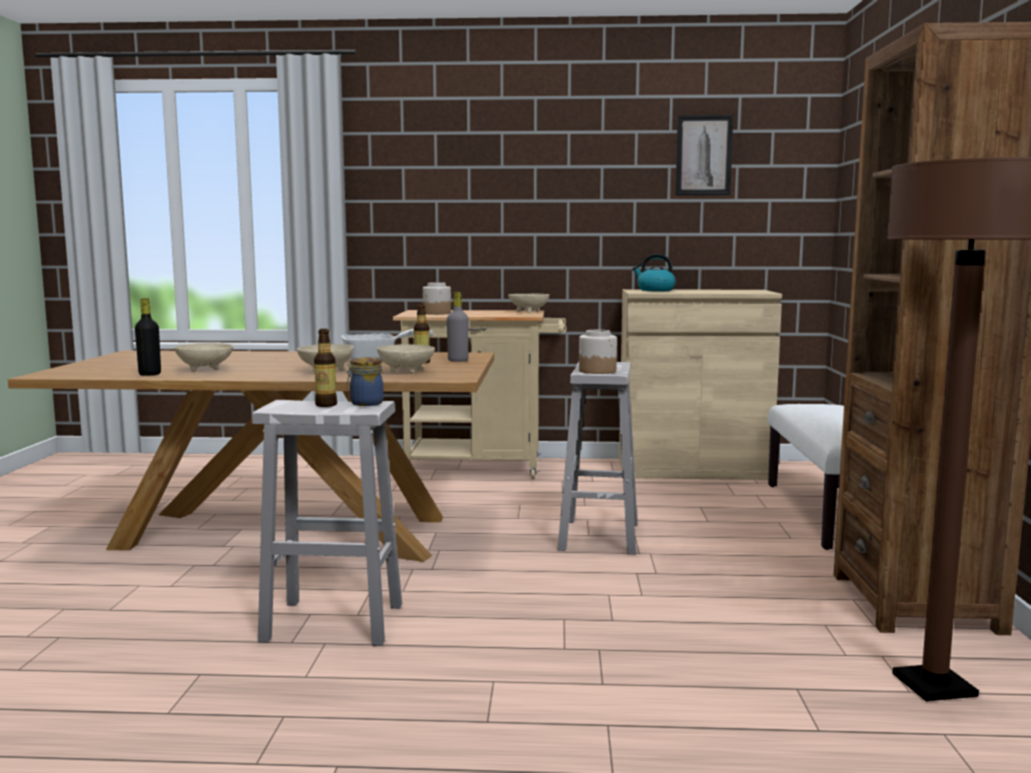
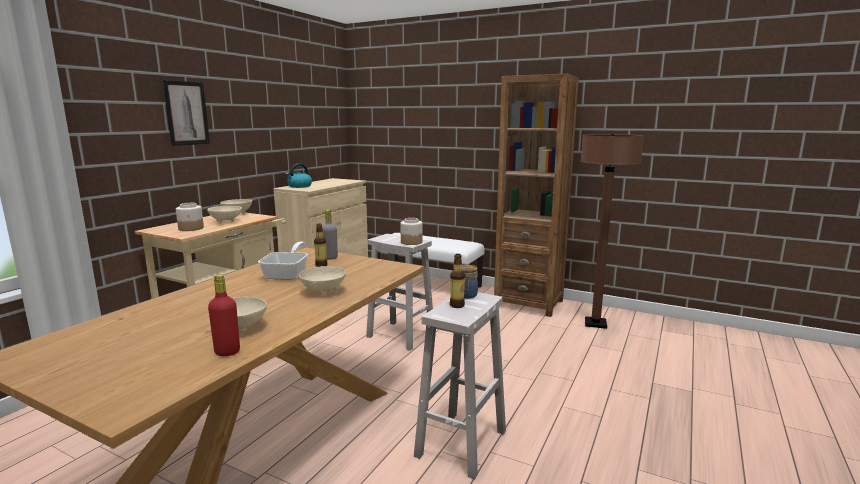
camera: 65 degrees left, 5 degrees up
(150, 374) = (227, 352): black bottle -> red bottle
(405, 372) = (360, 274): beige bowl -> beige bowl (226, 222)
(703, 155) = (300, 99): picture -> picture (186, 113)

